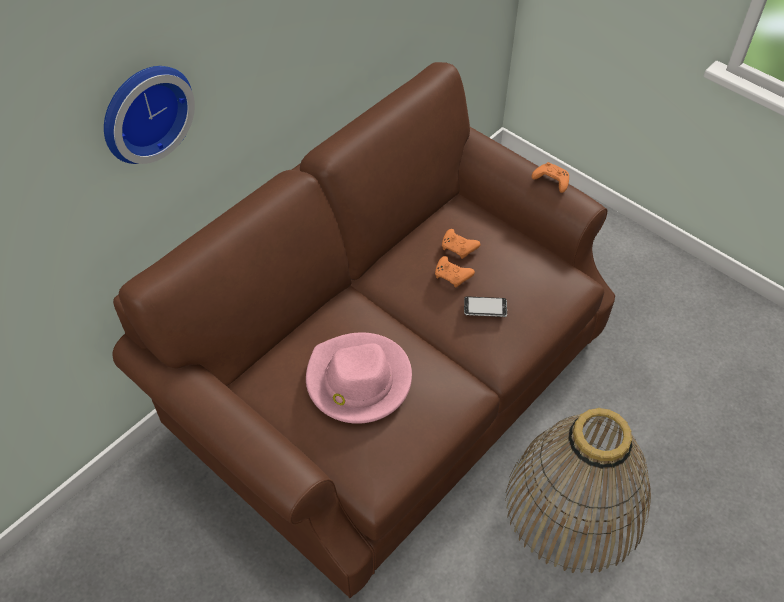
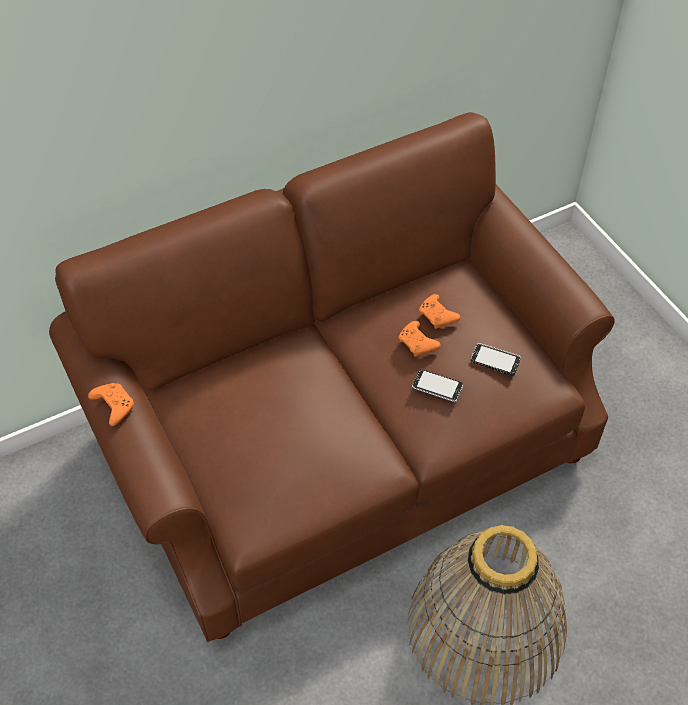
camera: 20 degrees right, 0 degrees up
(143, 111) = (111, 95): wall clock -> none
(358, 381) = (273, 423): pink hat -> none
(523, 271) = (495, 360): none -> phone
(550, 181) = (560, 271): orange game controller -> orange game controller (113, 406)

